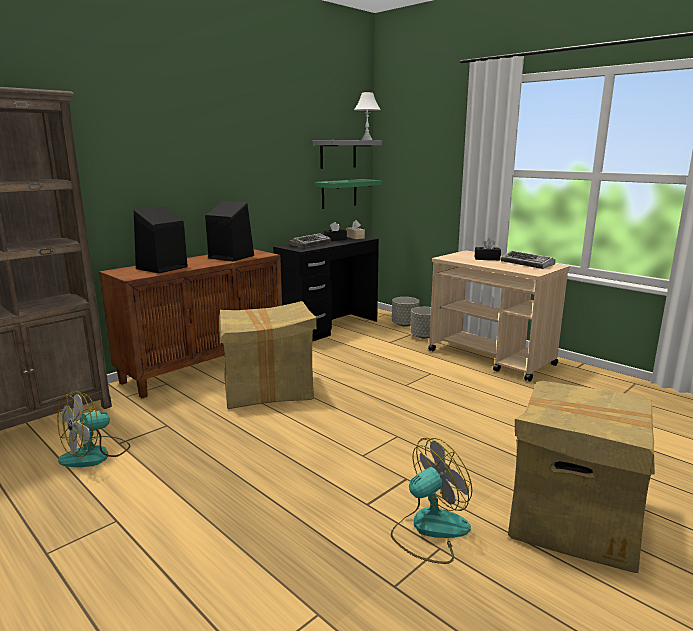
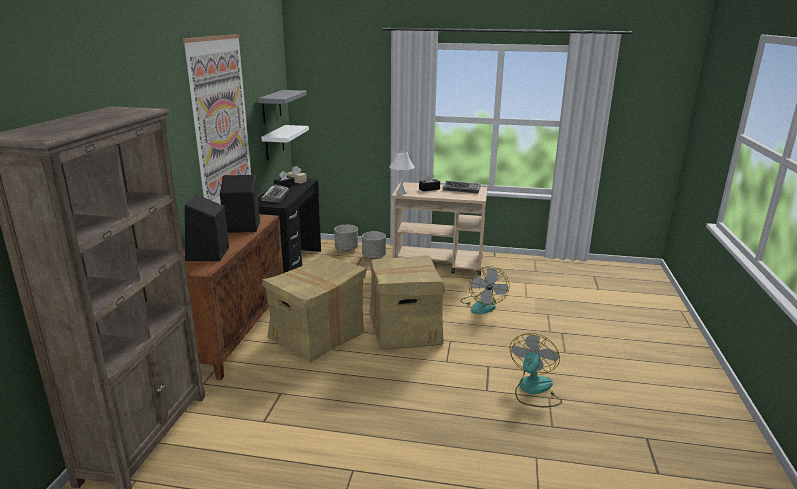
camera: 35 degrees left, 5 degrees up
(95, 454) = (259, 437): fan -> fan (482, 305)
(241, 152) = (221, 123): none -> picture
(339, 193) = (274, 142): green shelf -> white shelf
(366, 140) = (293, 91): white table lamp -> white table lamp (401, 193)
(573, 516) = (585, 354): cardboard box -> cardboard box (405, 329)

